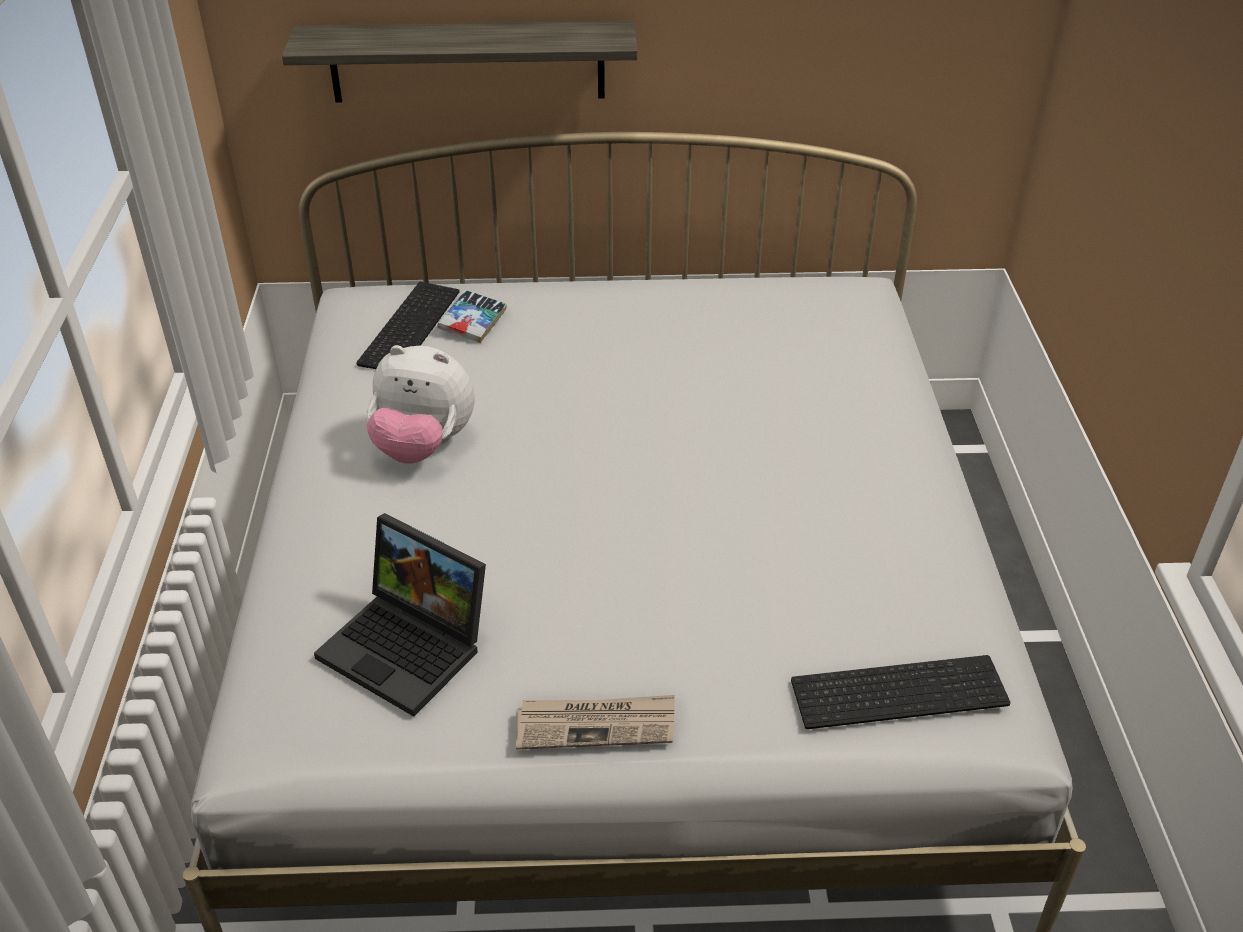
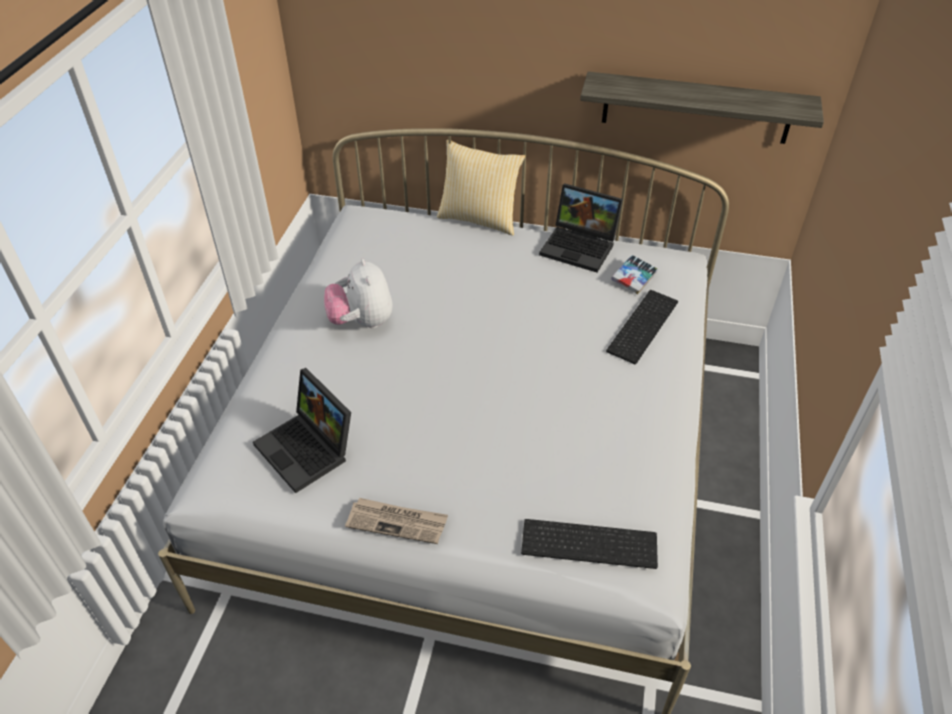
camera: 15 degrees right, 5 degrees up
(408, 326) = (381, 239): keyboard -> keyboard (641, 325)
(423, 446) = (362, 321): plush toy -> plush toy turned 45 degrees clockwise
(467, 61) = (440, 78): shelf -> shelf (696, 108)
(473, 322) = (421, 243): book -> book (634, 278)
(548, 276) = (479, 218): none -> pillow
(716, 291) = (580, 246): none -> laptop

